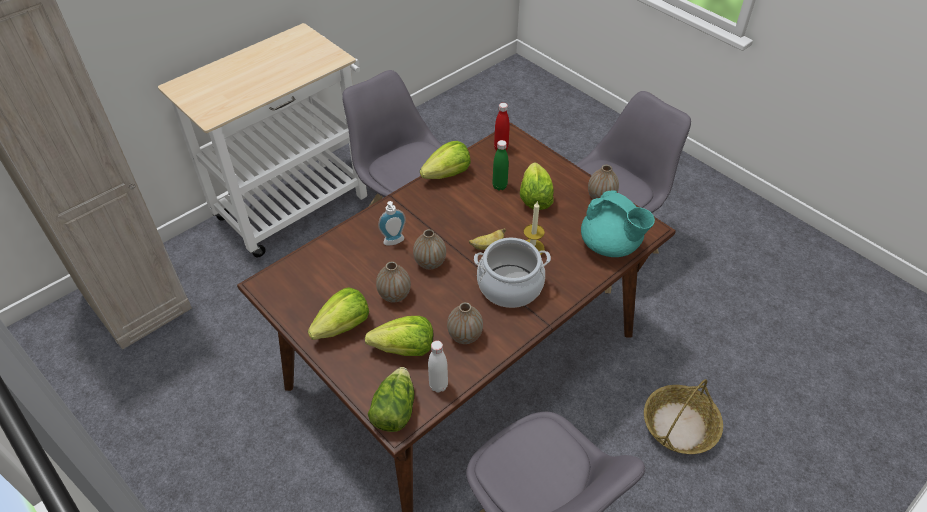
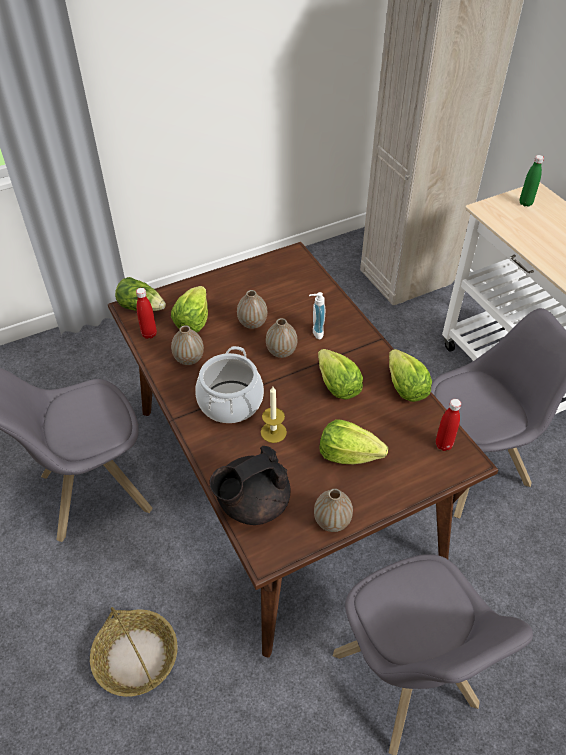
camera: 105 degrees right, 0 degrees up
(343, 327) = (232, 290): lettuce -> lettuce (337, 386)
(438, 385) = (149, 334): white bottle -> red bottle
(487, 246) = (288, 397): banana -> none
(499, 186) = (375, 427): green bottle -> green bottle (525, 203)
(610, 246) = (252, 504): turquoise teapot -> black teapot

